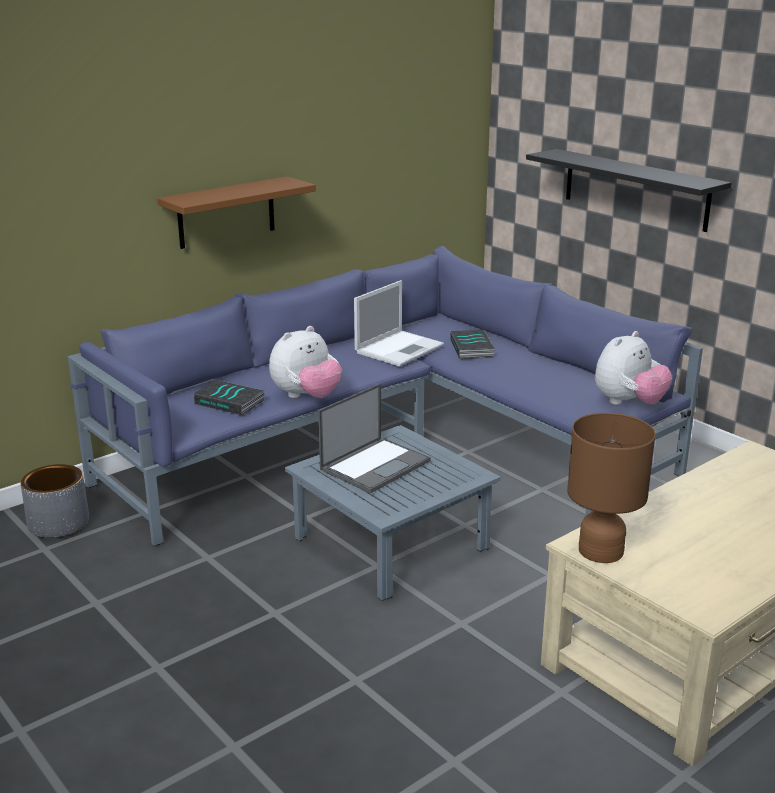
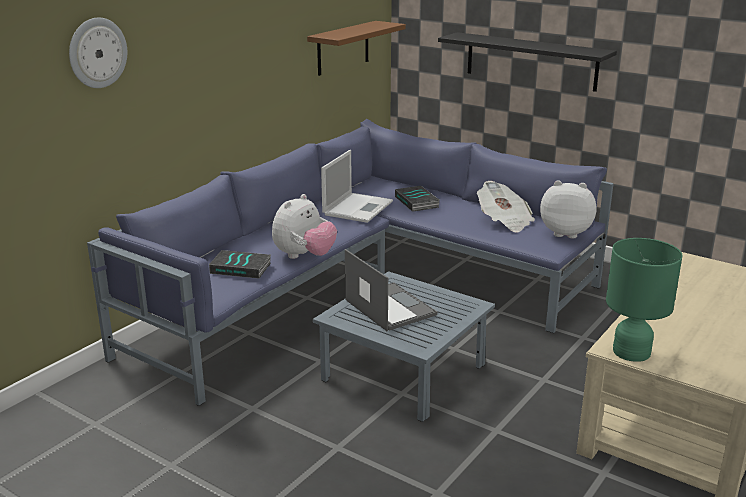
camera: 15 degrees left, 0 degrees up
(58, 524) = (97, 399): grey planter -> none
(89, 154) = (97, 53): none -> wall clock
(226, 213) = (207, 101): brown shelf -> brown shelf (343, 48)
(375, 465) = (389, 307): laptop -> laptop turned 60 degrees counterclockwise
(562, 381) = (504, 221): none -> newspaper
(601, 551) = (632, 352): brown table lamp -> green table lamp
(628, 403) = (565, 233): plush toy -> plush toy turned 105 degrees counterclockwise

